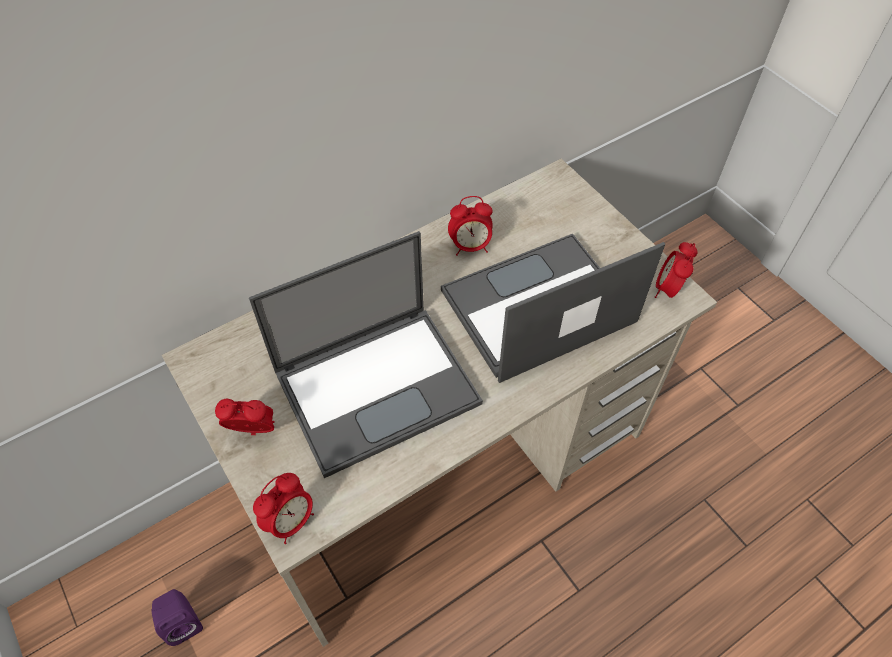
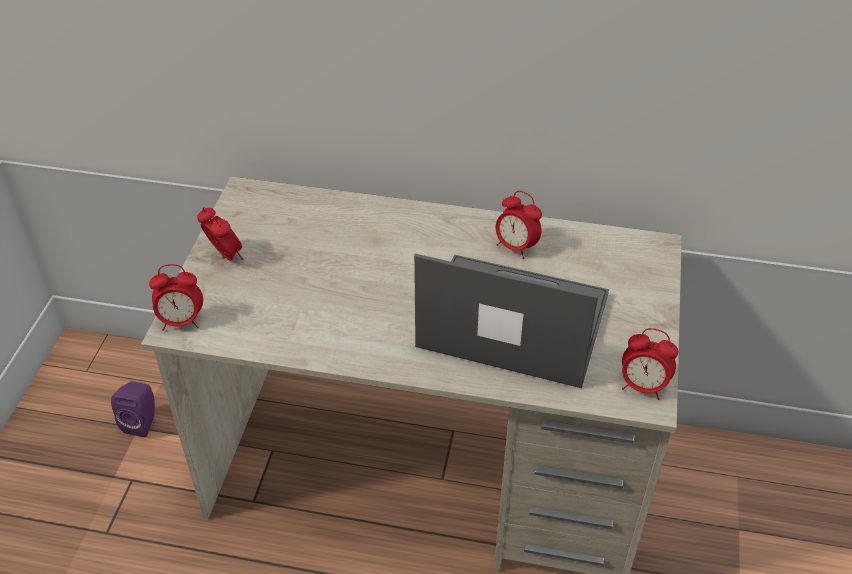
camera: 45 degrees right, 10 degrees down
(378, 385) = (332, 287): laptop -> none
(668, 289) = (642, 386): alarm clock -> alarm clock turned 135 degrees counterclockwise

